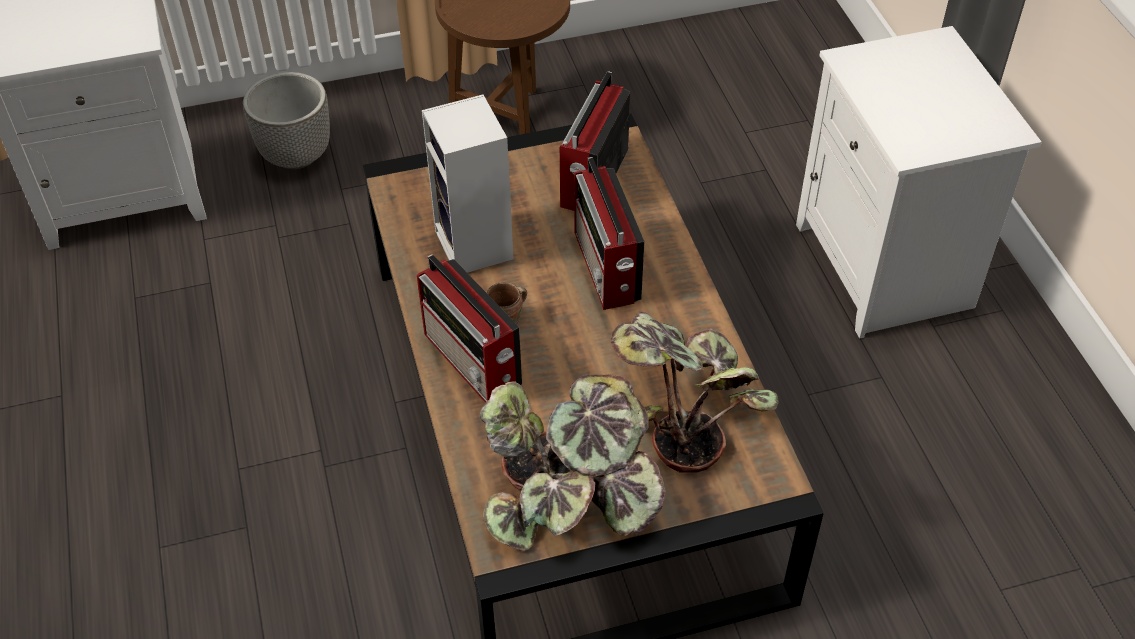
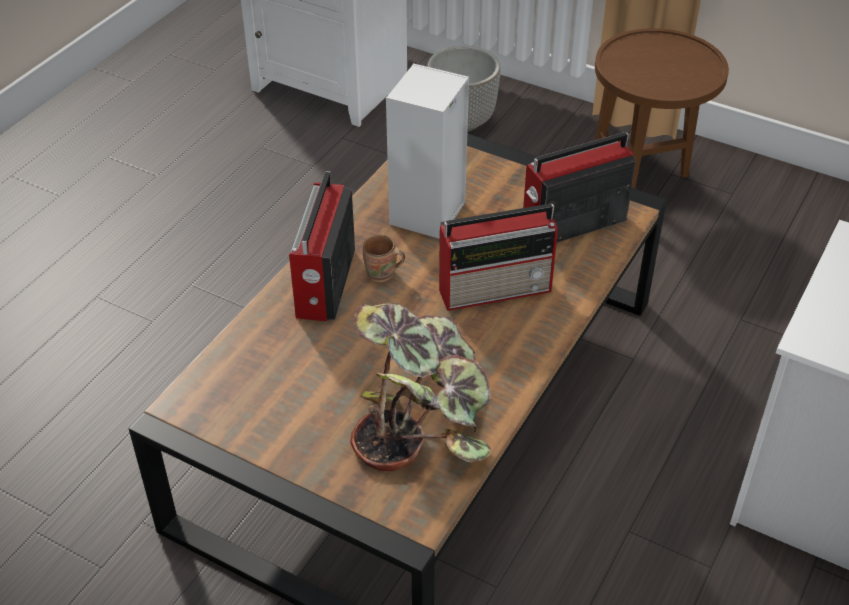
camera: 45 degrees right, 5 degrees down
(570, 498) = (265, 413): potted plant -> none
(606, 269) = (497, 289): radio -> radio turned 135 degrees counterclockwise

